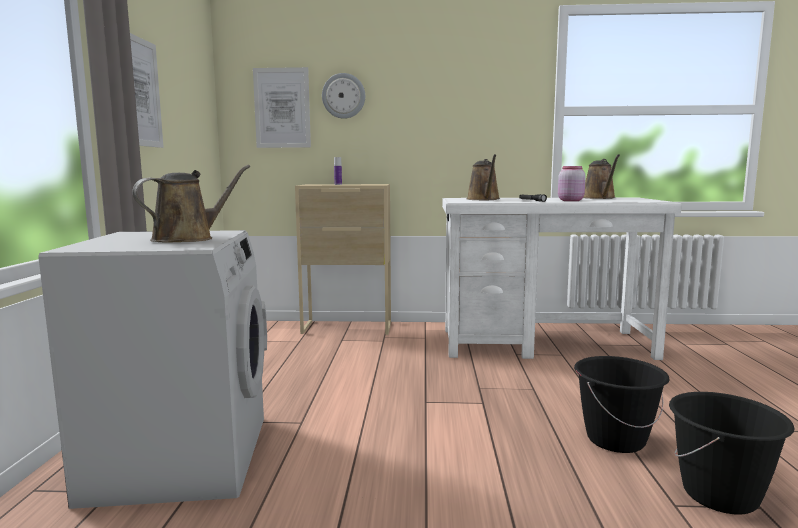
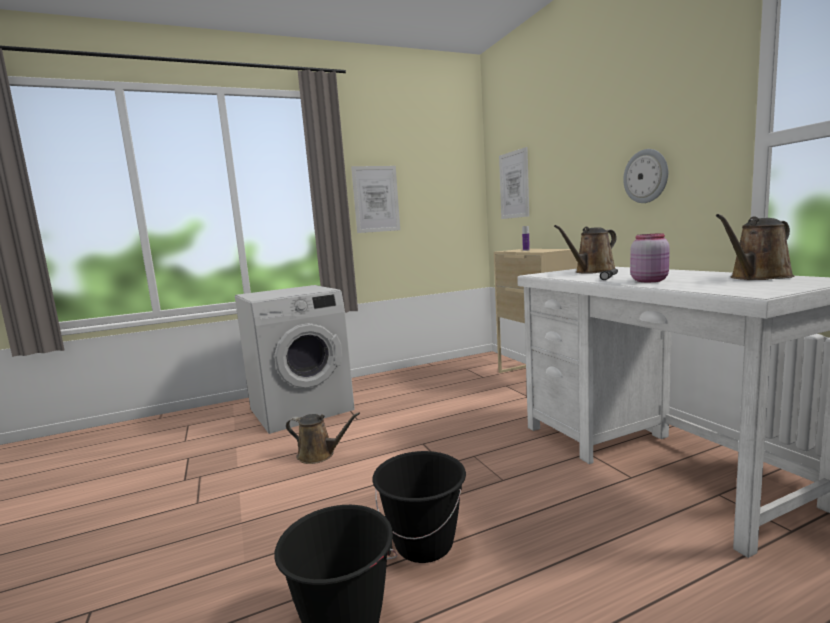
camera: 65 degrees right, 0 degrees up
(188, 238) = (290, 293): brown watering can -> brown watering can (319, 455)
(343, 96) = (548, 167): wall clock -> wall clock (646, 176)

